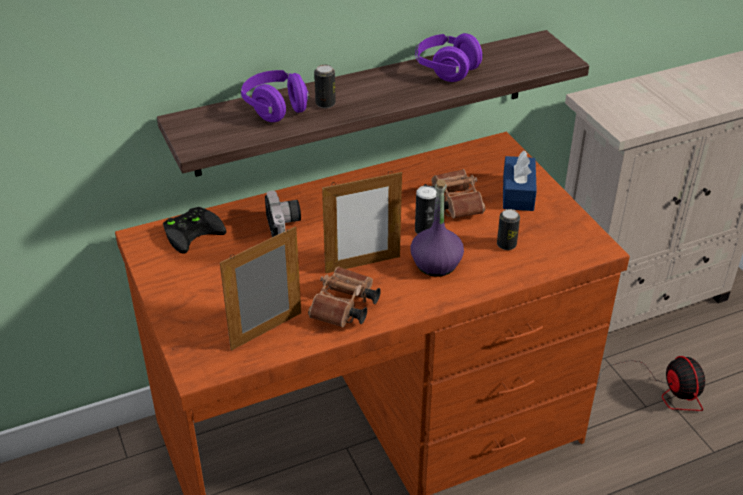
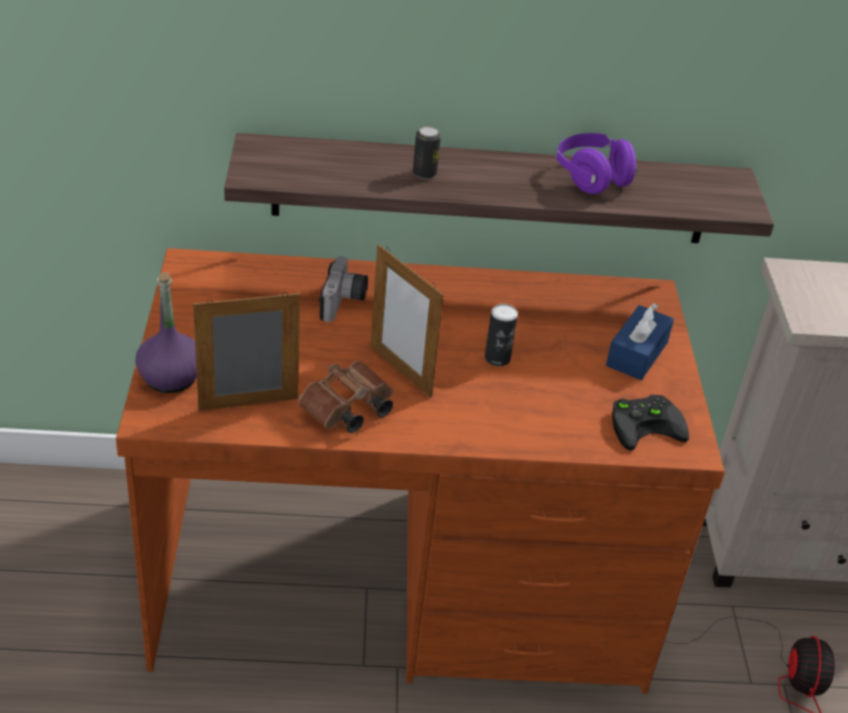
camera: 20 degrees right, 0 degrees up
(193, 231) = (245, 274): black game controller -> black game controller (647, 424)
(276, 108) = (366, 162): purple headphones -> none
(362, 264) = (400, 371): picture frame -> picture frame turned 45 degrees clockwise
(436, 264) = (483, 399): purple bottle -> purple bottle (171, 377)
(452, 203) = (550, 340): brown binoculars -> none
(506, 244) = (581, 407): can -> none

